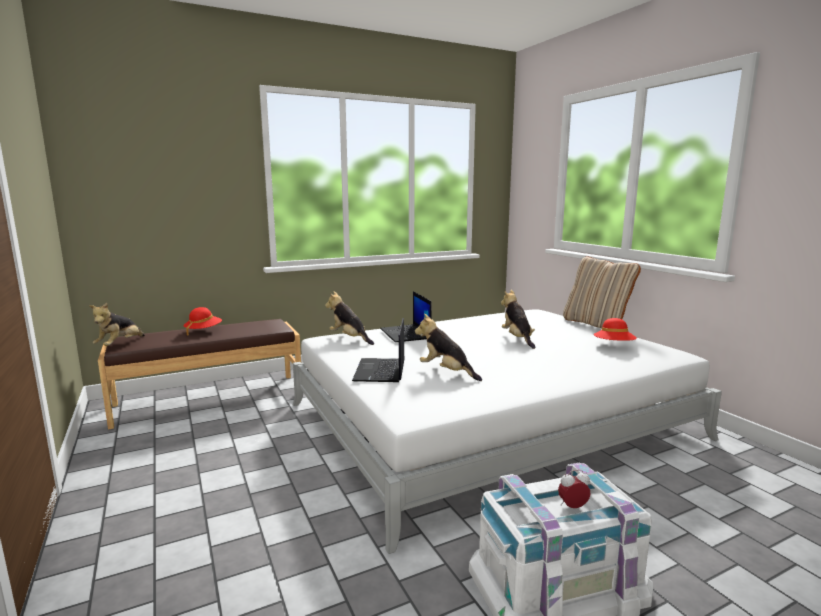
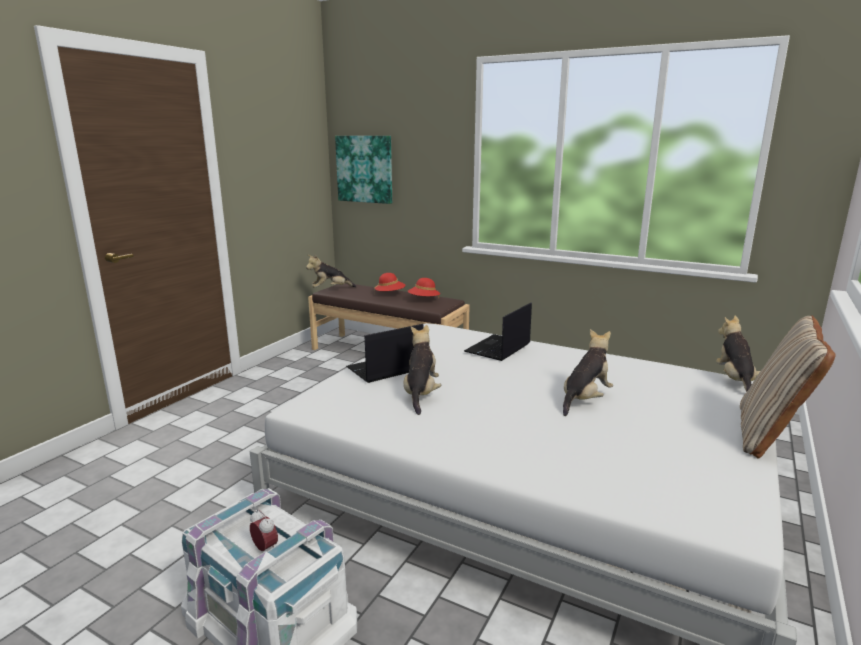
camera: 55 degrees right, 5 degrees up
(119, 195) = (365, 169): none -> picture
(349, 338) = (449, 335): plush toy -> plush toy (735, 381)
(614, 346) = (667, 463): red hat -> red hat (424, 300)

